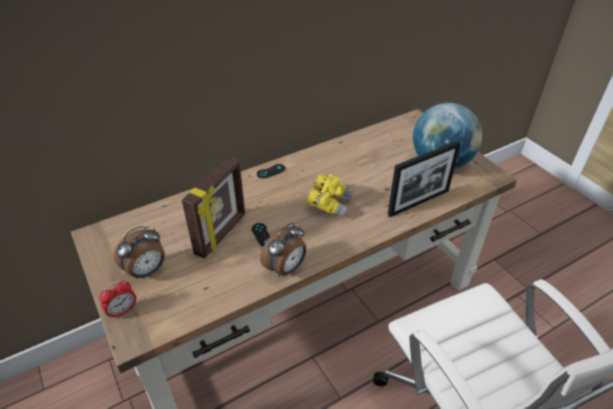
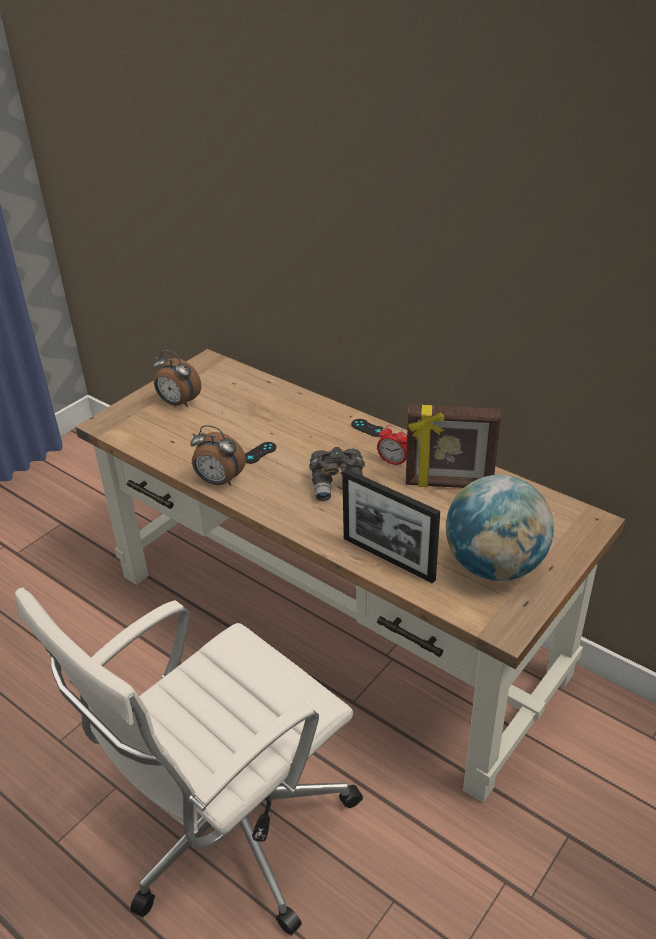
camera: 70 degrees right, 5 degrees down
(123, 311) = (129, 408): alarm clock -> alarm clock (393, 462)
(221, 234) = (246, 427): picture frame -> picture frame (448, 484)
(329, 204) = (338, 485): yellow binoculars -> grey binoculars

